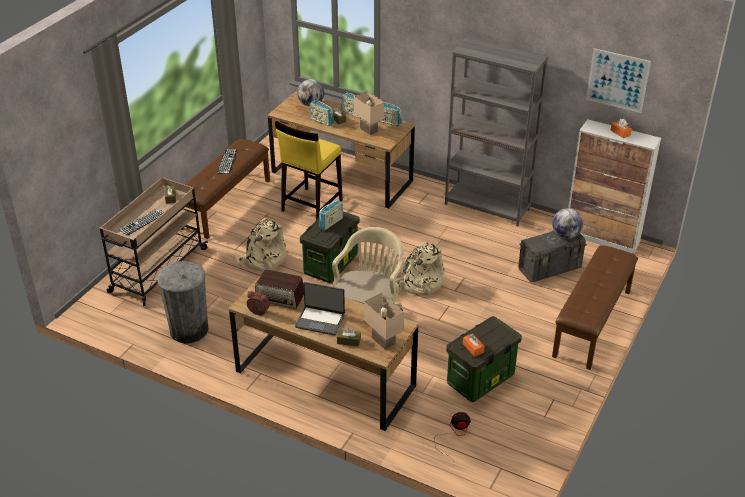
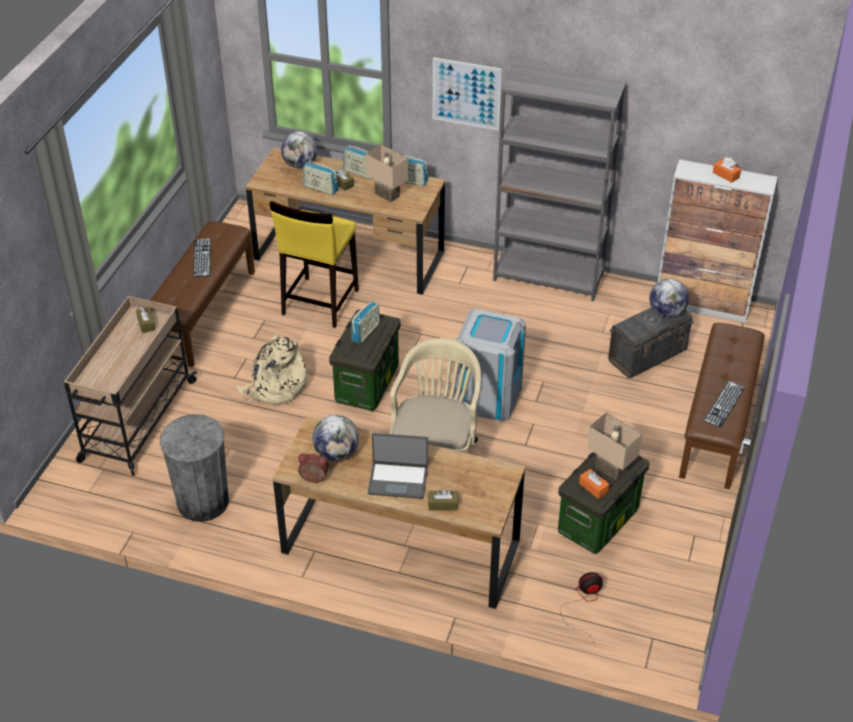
camera: 10 degrees left, 5 degrees up
(142, 222) = (117, 364): keyboard -> keyboard (724, 404)
(280, 297) = (336, 453): radio -> globe
(384, 340) = (489, 497): beige table lamp -> beige table lamp (611, 468)
(419, 283) = (488, 397): beige backpack -> grey trash can
(617, 80) = (719, 108): picture -> picture (466, 94)

